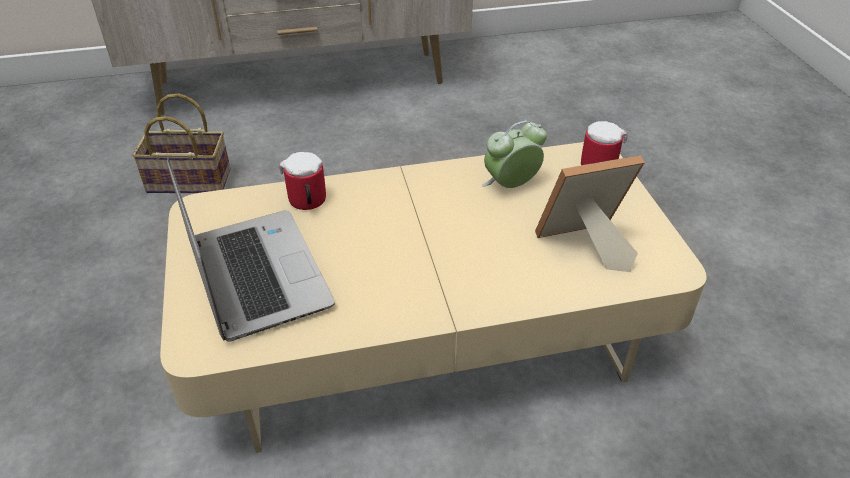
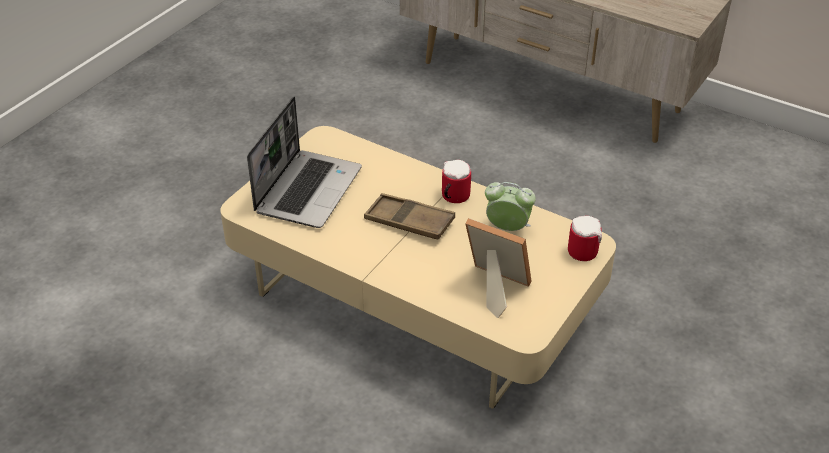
camera: 45 degrees right, 0 degrees up
(186, 182) = (391, 121): basket -> none
(306, 203) = (380, 167): mug -> mug (452, 197)
(414, 237) = (409, 221): none -> brown tray

